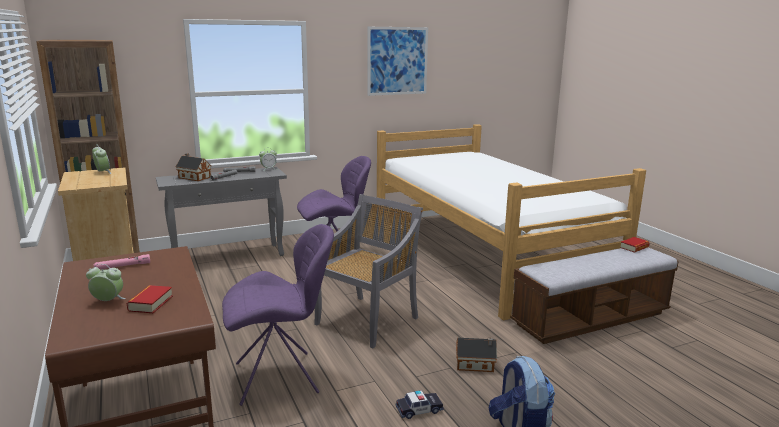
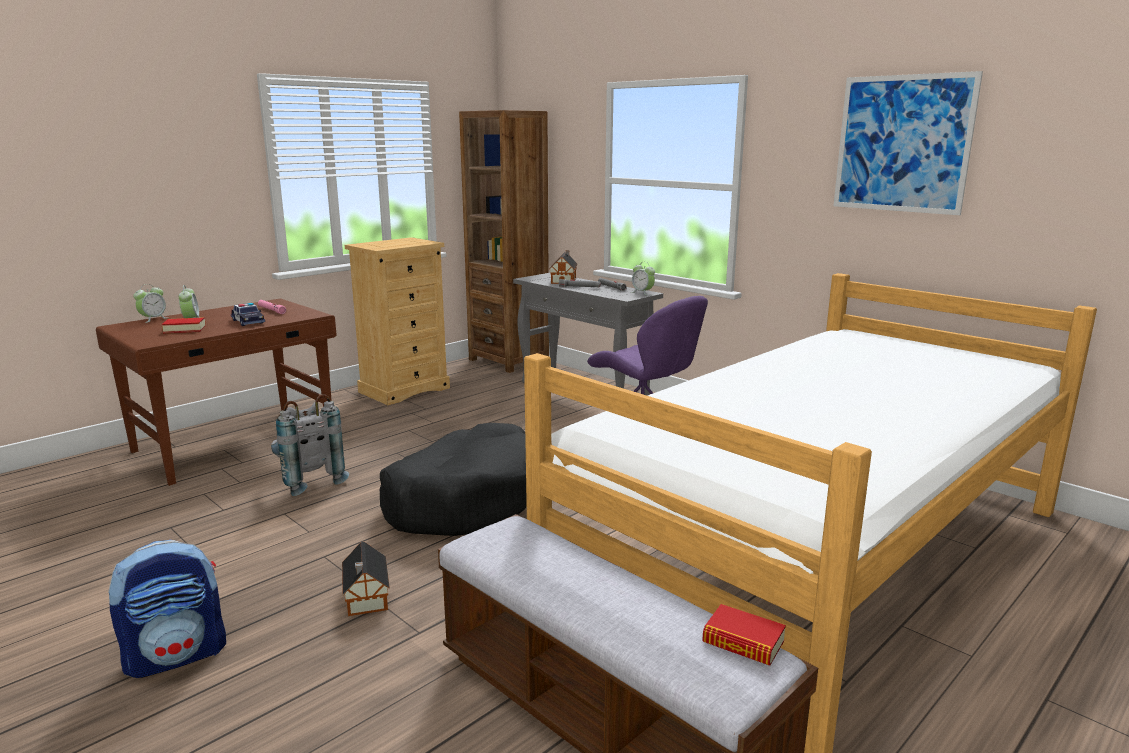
camera: 70 degrees right, 0 degrees up
(103, 172) = (416, 242): alarm clock -> alarm clock (153, 319)
(280, 377) = (308, 480): purple chair -> grey backpack
(368, 320) = (465, 499): grey chair -> black dog bed
(419, 410) = (244, 570): toy car -> toy car (248, 321)

